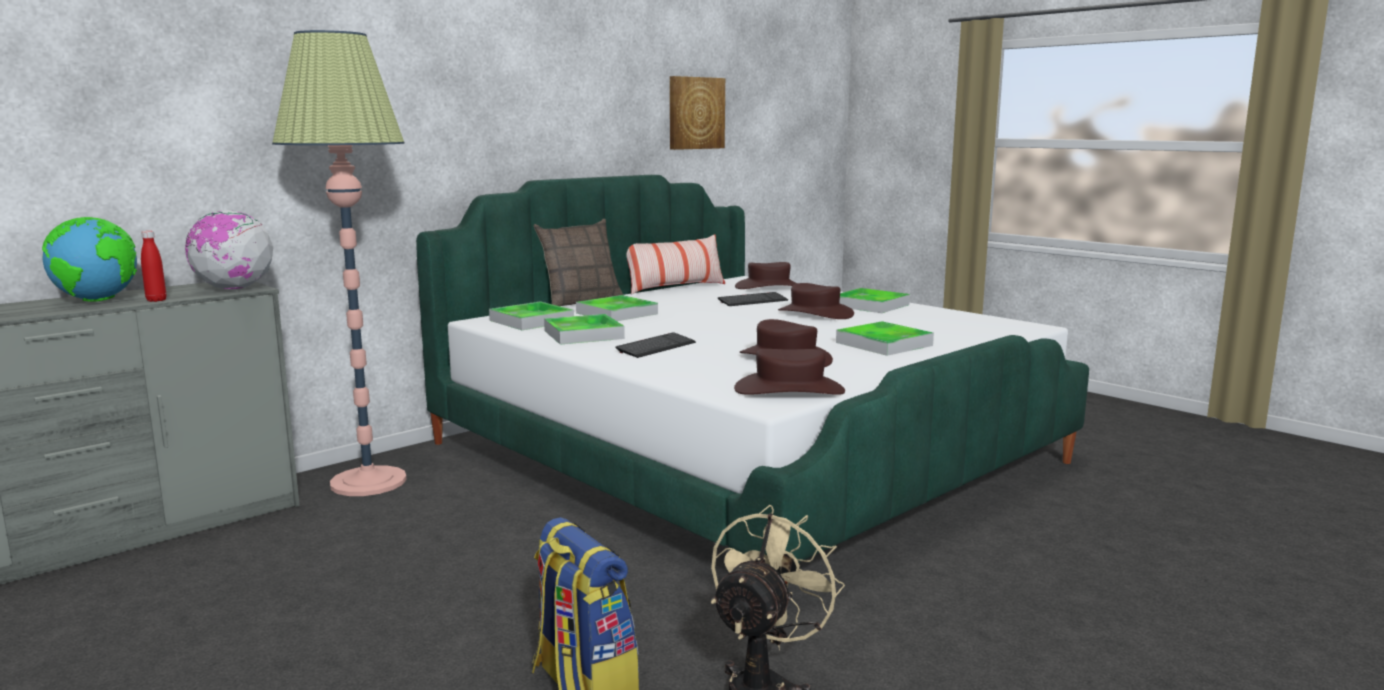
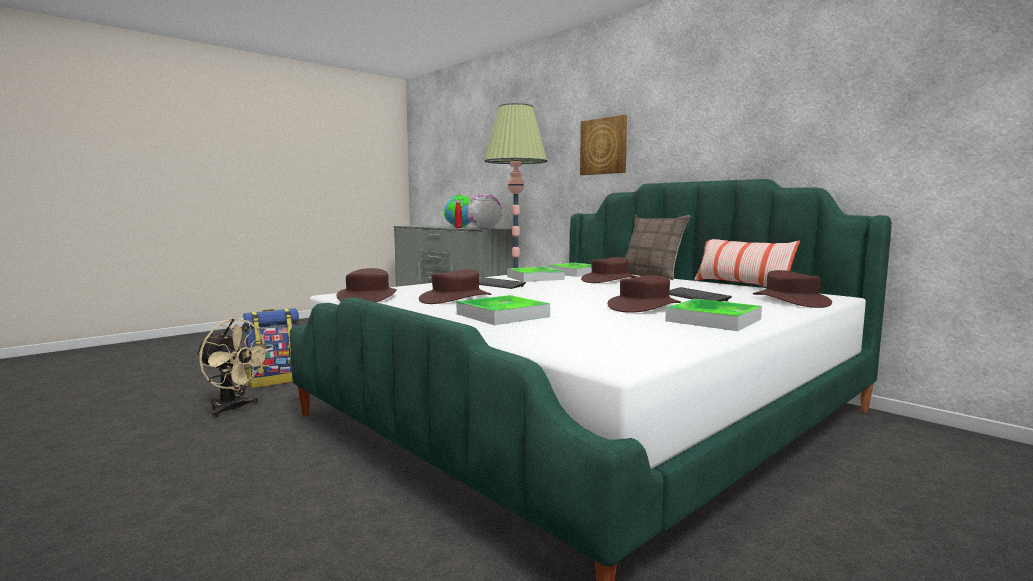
camera: 90 degrees right, 5 degrees down
(617, 313) = (609, 280): tray -> brown hat
(695, 113) = (848, 112): picture -> picture (604, 146)

